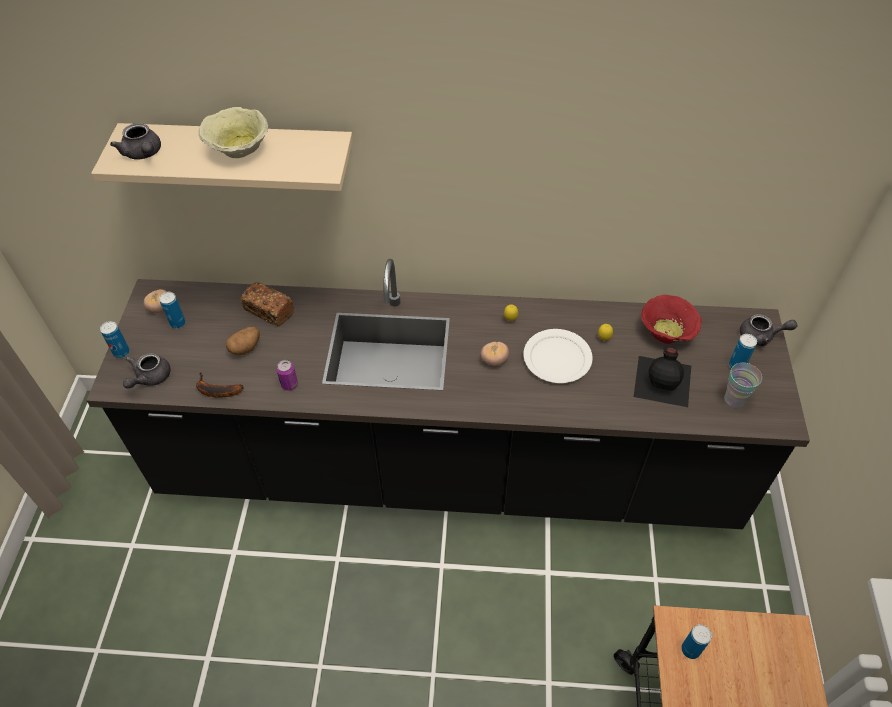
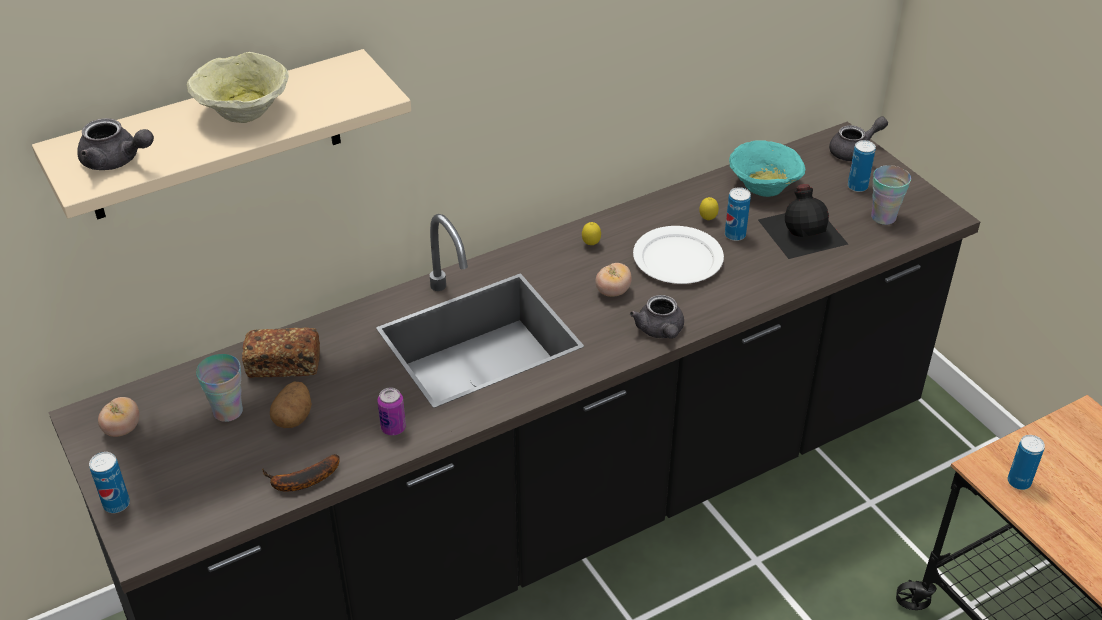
camera: 35 degrees left, 10 degrees down
(149, 378) = (190, 512): grey teapot -> grey teapot (660, 331)
(178, 323) = (166, 434): can -> can (735, 235)
(217, 325) = (228, 411): none -> cup
(667, 332) = (765, 186): red bowl -> turquoise bowl

